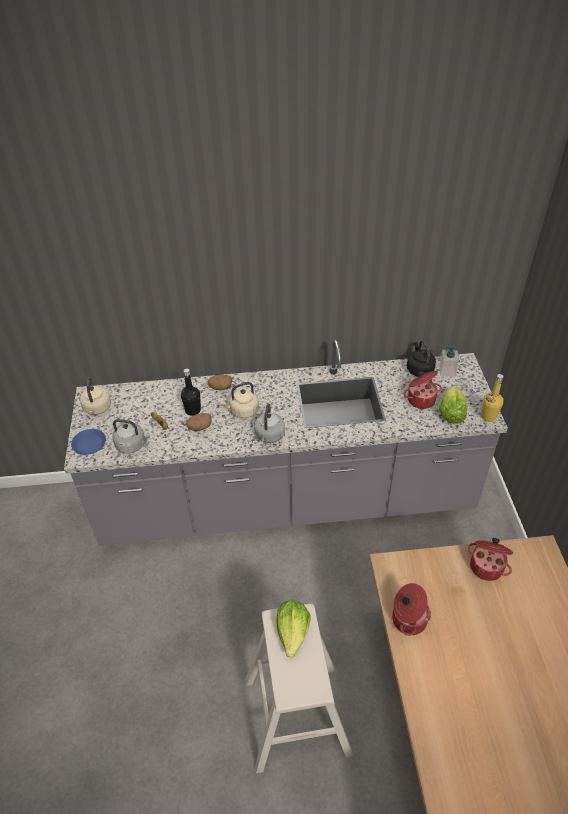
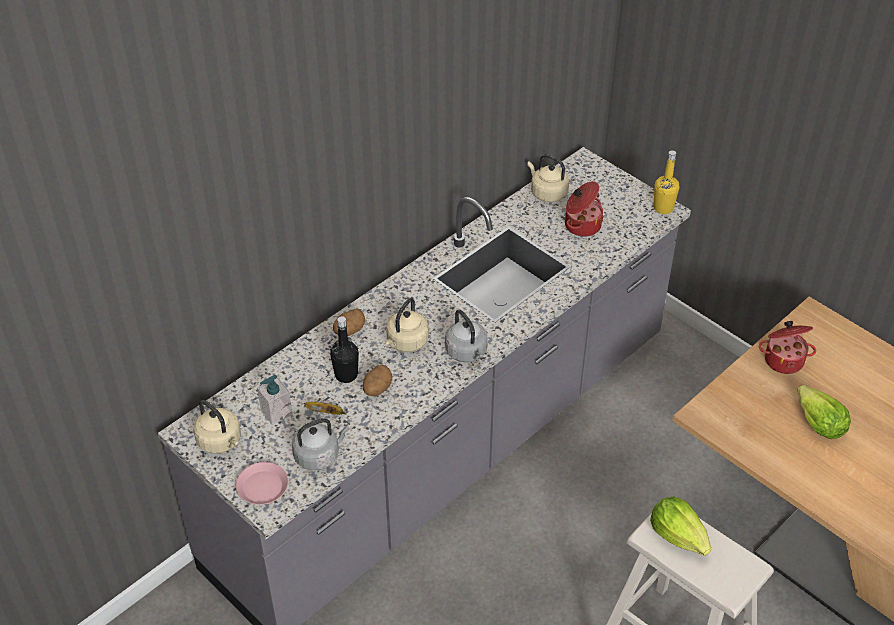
camera: 40 degrees left, 0 degrees up
(89, 444) = (262, 486): blue plate -> pink plate
(408, 619) = (766, 451): cooking pot -> none
(419, 369) = (547, 193): black kettle -> beige kettle
(447, 371) = (577, 181): soap dispenser -> soap dispenser (276, 412)
(451, 412) = (625, 223): lettuce -> lettuce (818, 424)

